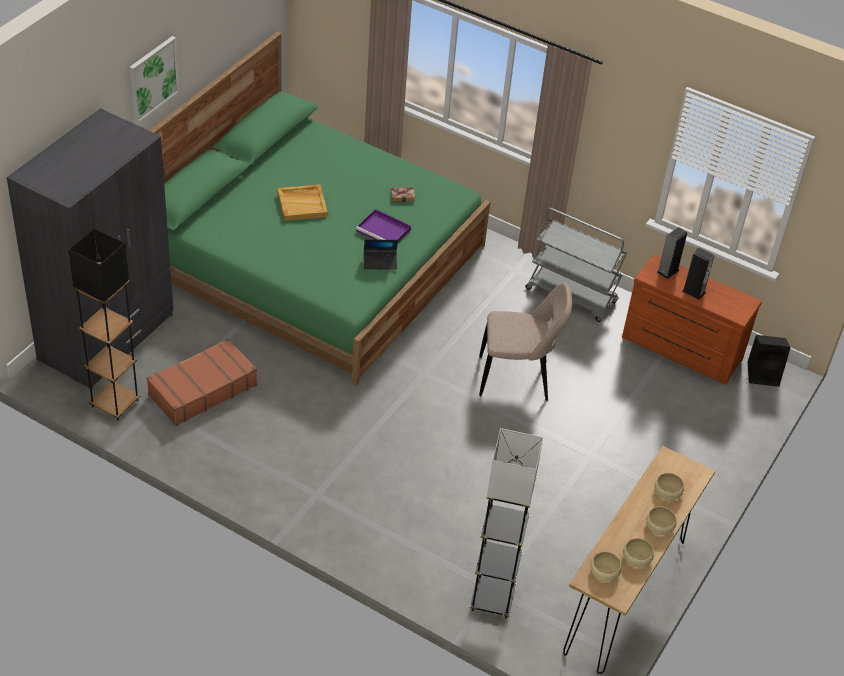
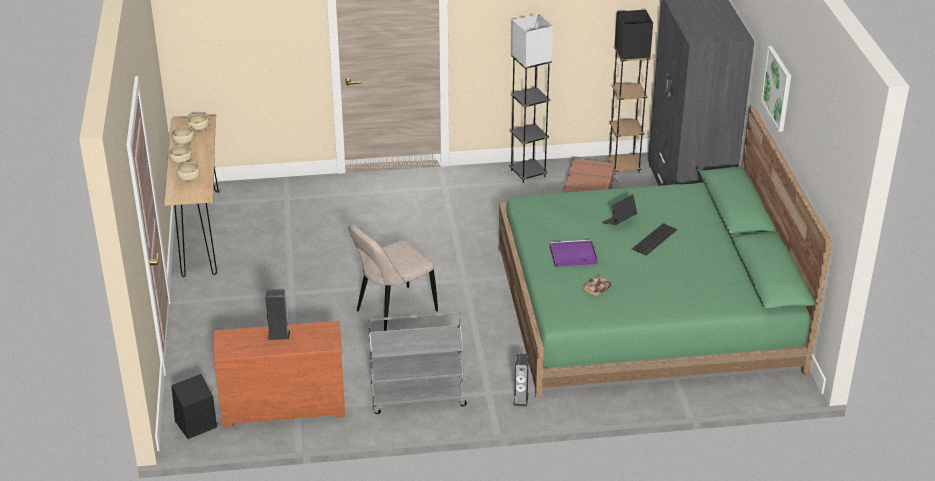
camera: 145 degrees right, 10 degrees down
(302, 204) = (655, 240): beige tray -> keyboard
(380, 262) = (543, 232): laptop -> laptop (619, 221)
(492, 599) = (283, 194): black floor lamp -> black floor lamp (528, 173)
(667, 271) = (315, 340): speaker -> speaker (520, 399)

